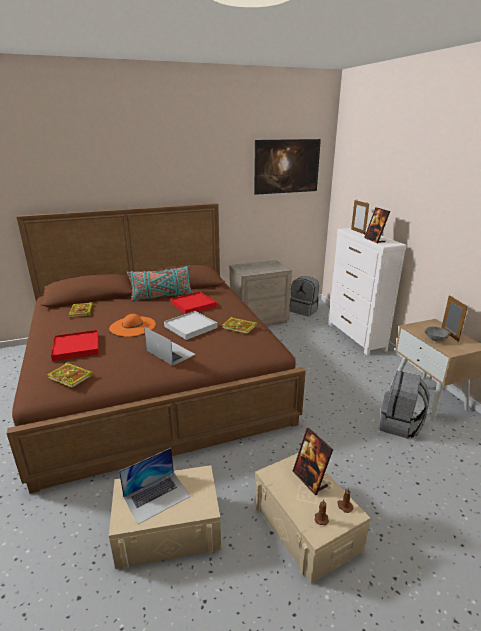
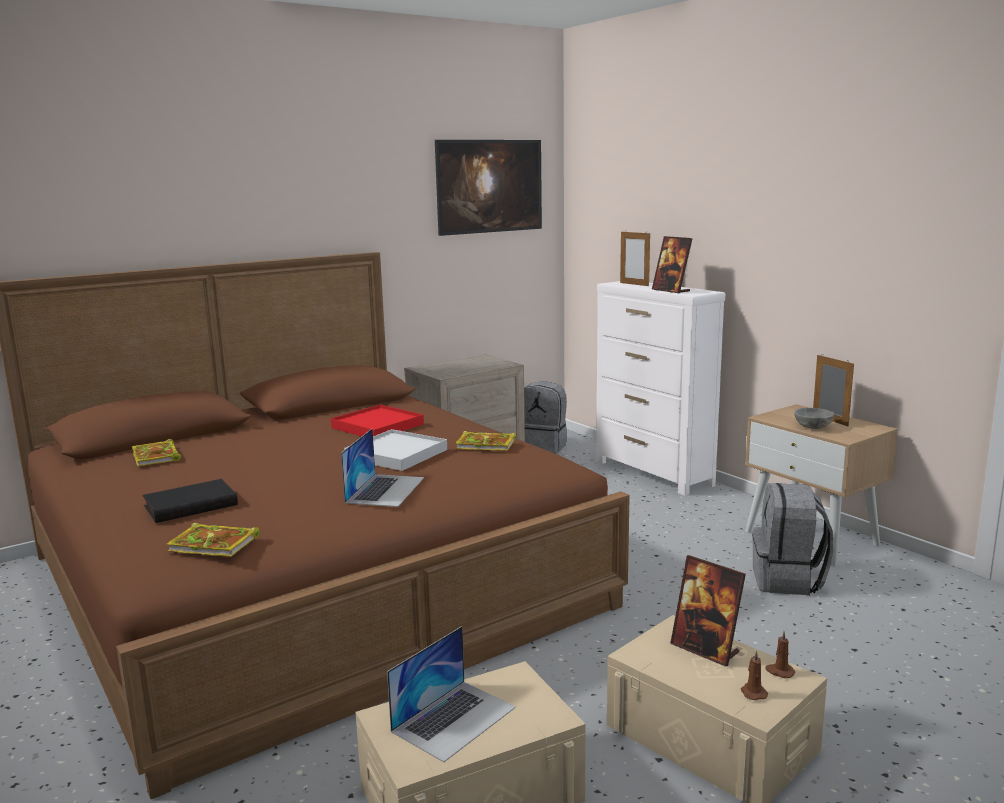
camera: 15 degrees left, 10 degrees down
(76, 347) = (191, 505): red tray -> black book
(132, 326) = (282, 465): orange hat -> none
(162, 296) = (306, 421): turquoise pillow -> none
(170, 352) = (385, 490): laptop -> laptop turned 75 degrees clockwise

